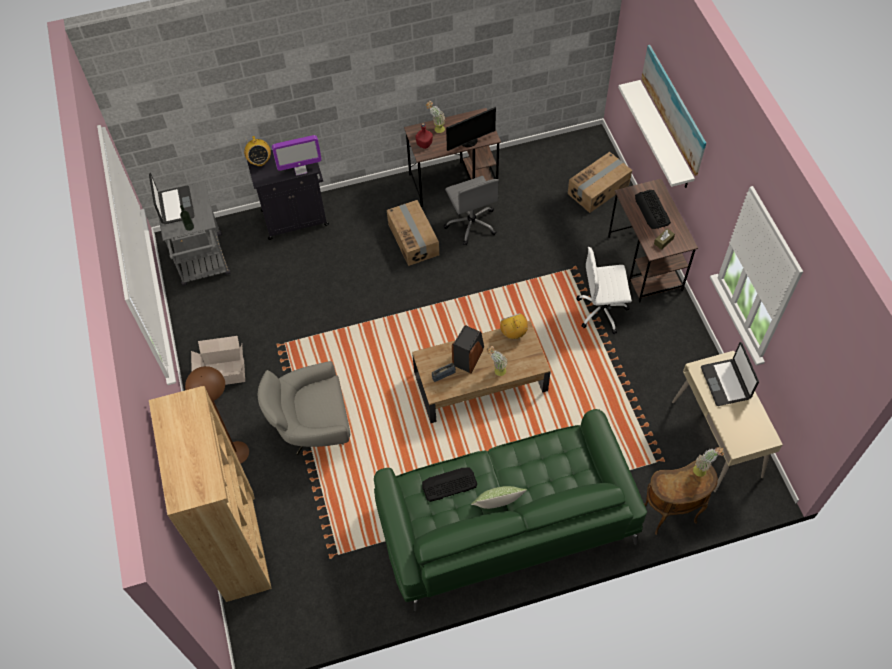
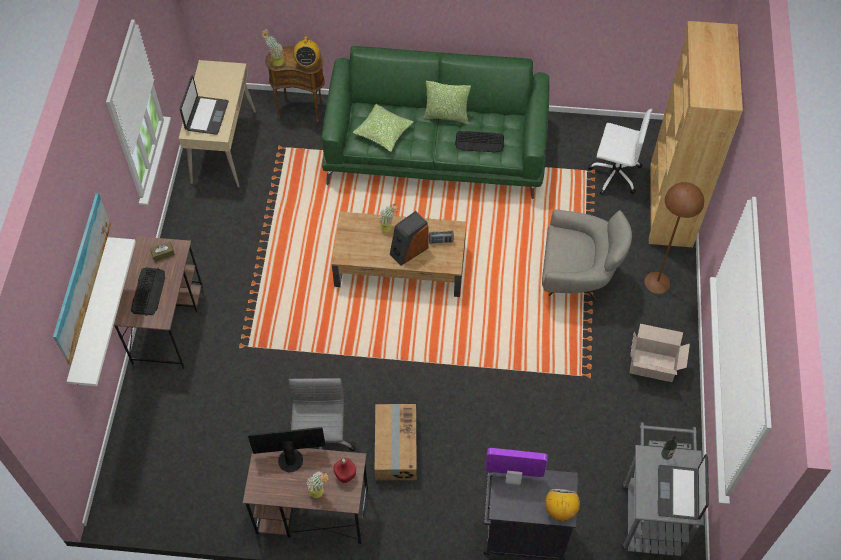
camera: 160 degrees left, 0 degrees up
(513, 333) = (354, 256): radio -> radio (307, 63)
(552, 459) = (383, 132): none -> pillow
(598, 189) = (154, 431): cardboard box -> none
(602, 311) = (244, 290): white office chair -> white office chair (614, 174)

